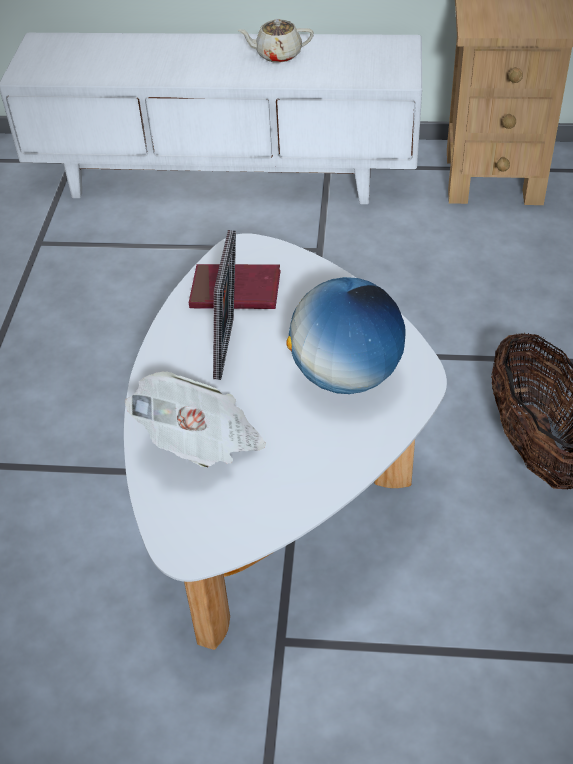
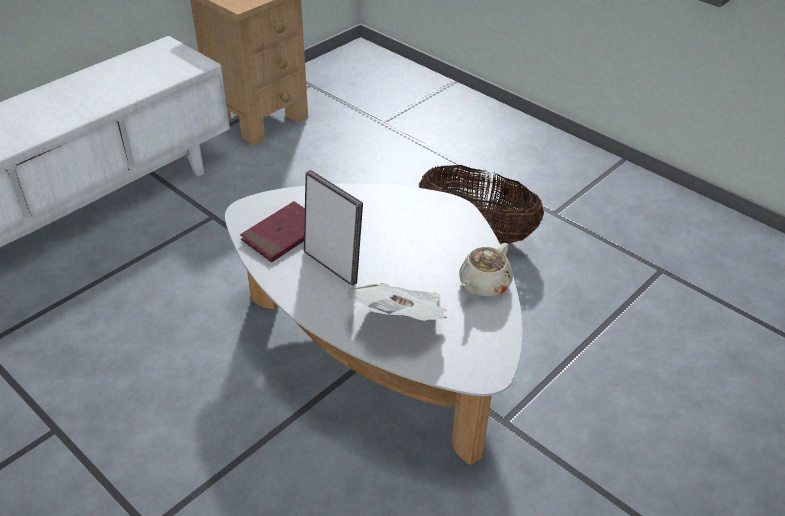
camera: 55 degrees left, 5 degrees down
(277, 54) = (86, 89): beige teapot -> beige teapot (483, 285)
(346, 376) = (418, 232): globe -> none

